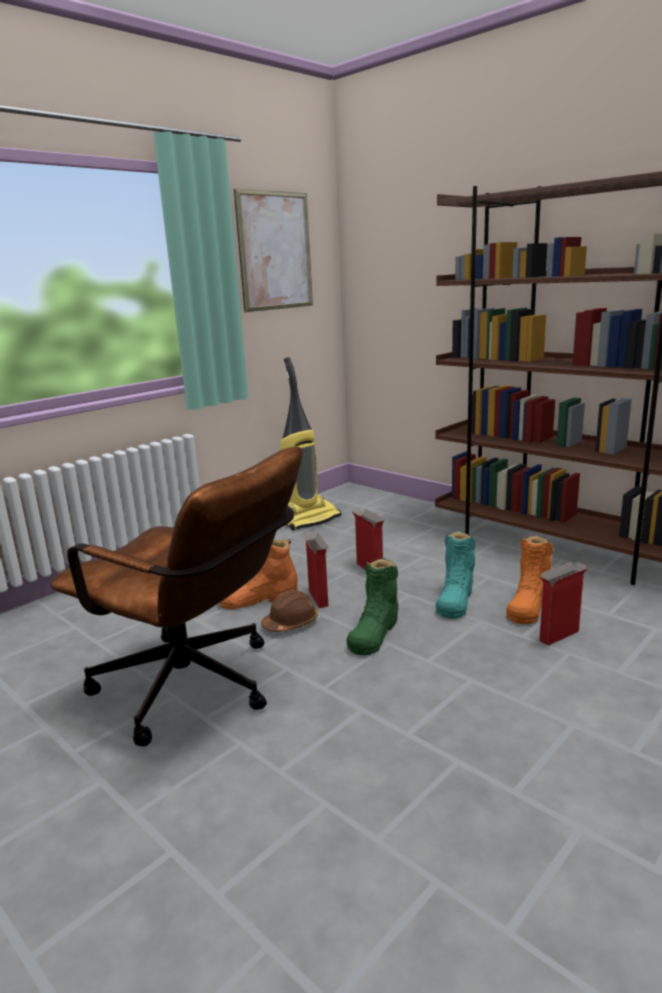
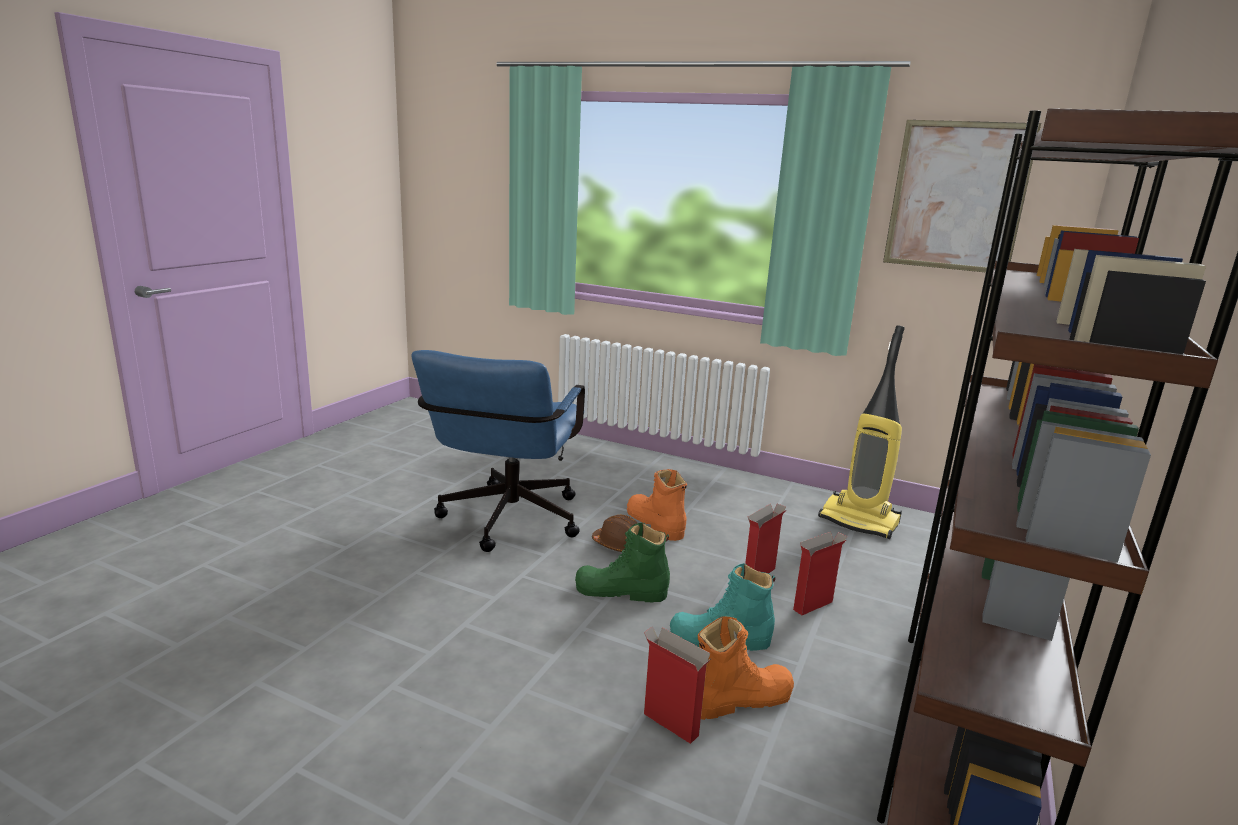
camera: 70 degrees right, 0 degrees up
(198, 689) = (506, 523): brown office chair -> blue office chair
(318, 598) = (674, 552): cardboard box -> cardboard box (813, 605)
(528, 605) = (738, 699): orange boot -> orange boot turned 150 degrees clockwise

